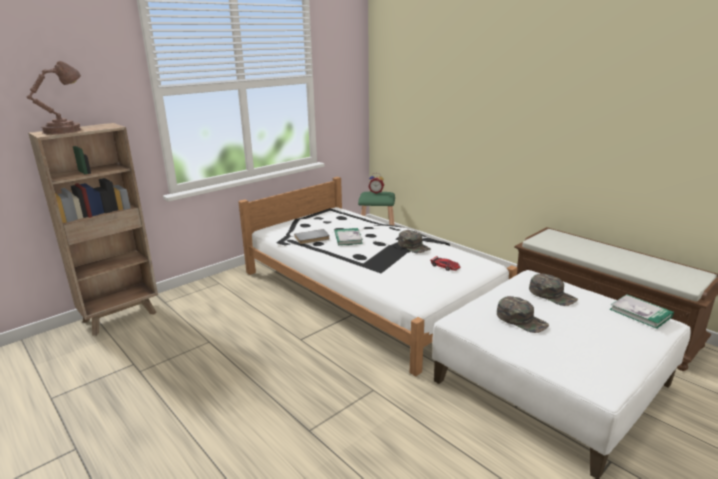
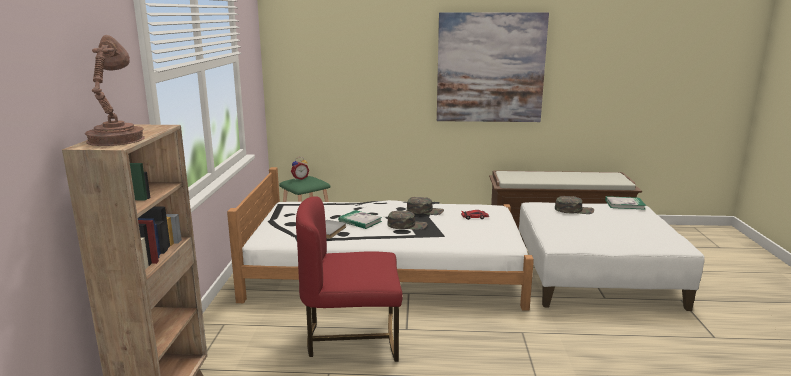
camera: 45 degrees left, 5 degrees down
(260, 327) = (352, 338): none -> red chair
(521, 320) = (590, 229): green cap -> green cap (407, 225)
(558, 106) = (490, 68): none -> picture

